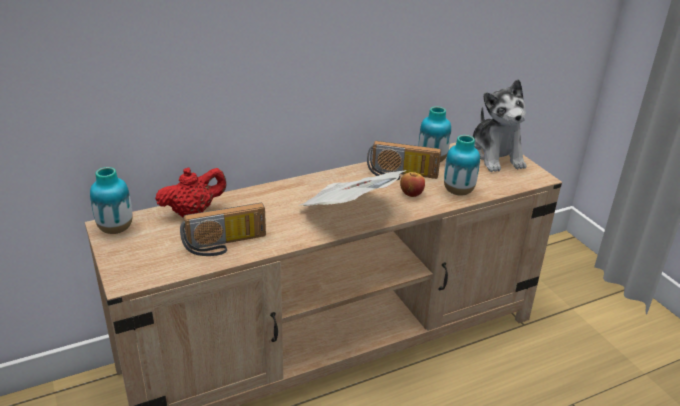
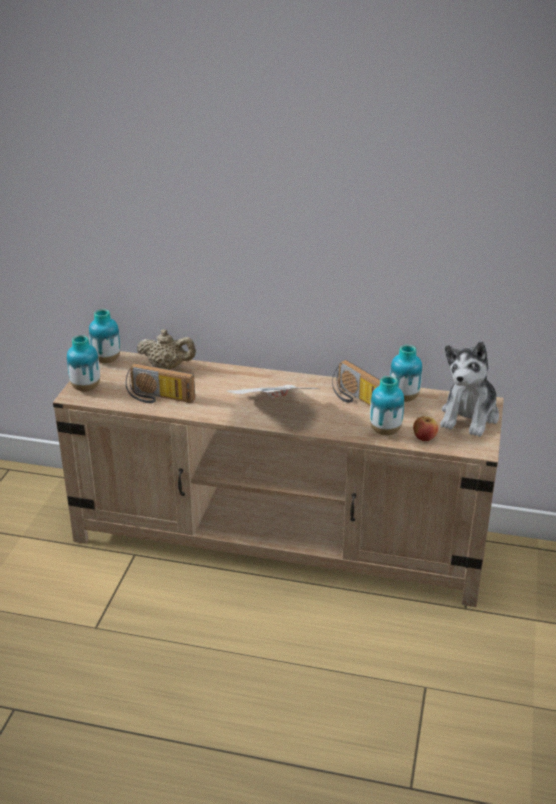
camera: 40 degrees right, 0 degrees up
(129, 267) = (86, 388): none -> vase
(193, 211) = (167, 367): red teapot -> beige teapot
(411, 194) = (343, 417): apple -> apple (424, 438)

